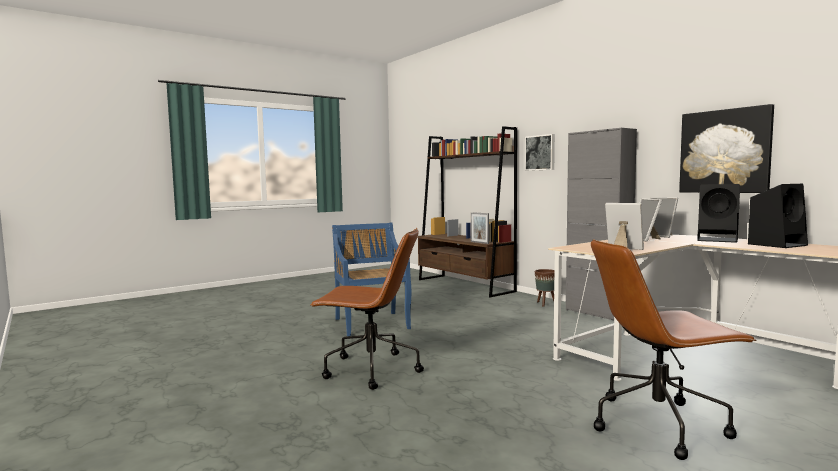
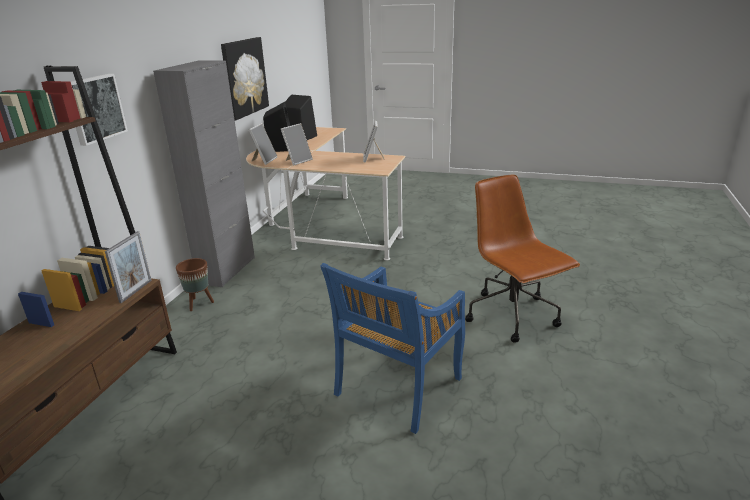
camera: 125 degrees left, 20 degrees up
(659, 424) = (447, 222): brown office chair -> none

